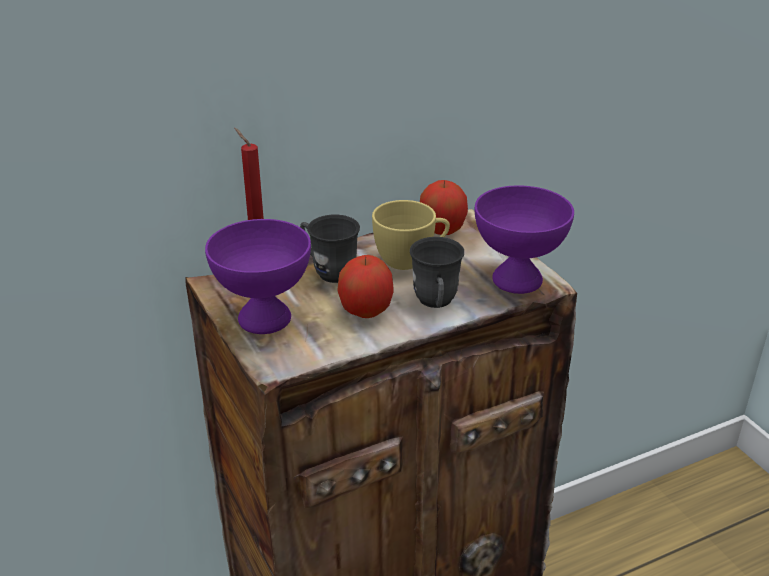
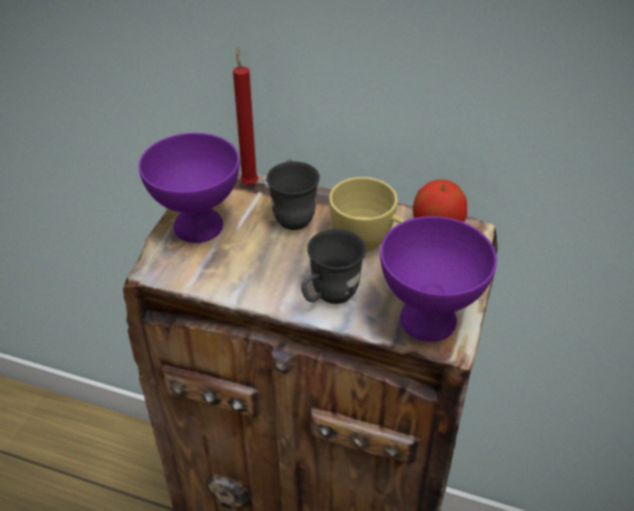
camera: 45 degrees right, 10 degrees up
(366, 310) = (270, 266): apple -> none

